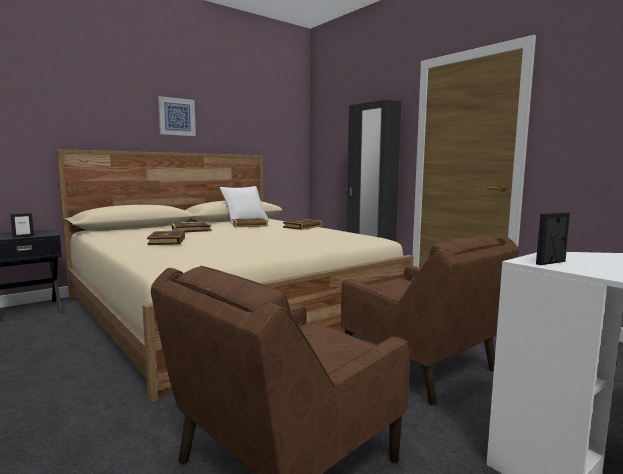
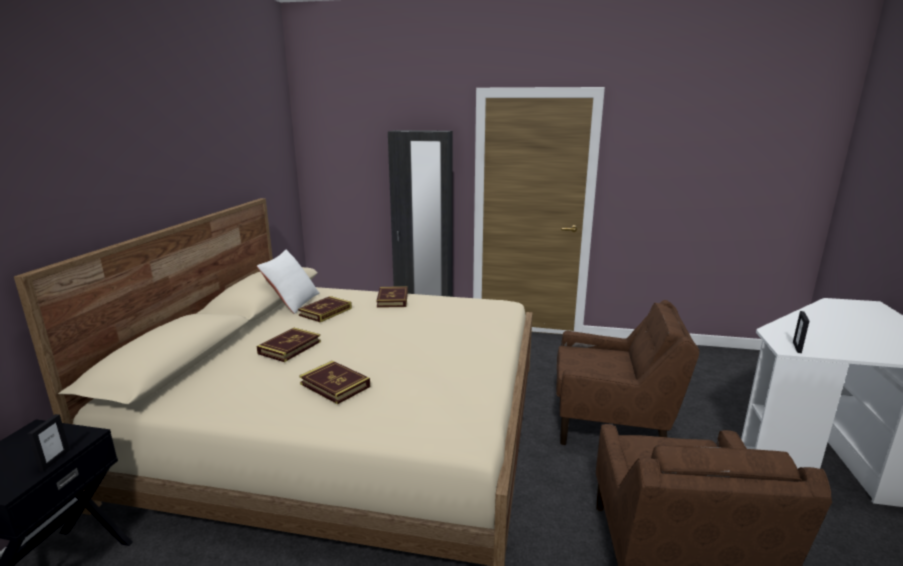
camera: 40 degrees left, 10 degrees up
(176, 117) = (164, 166): picture -> none

